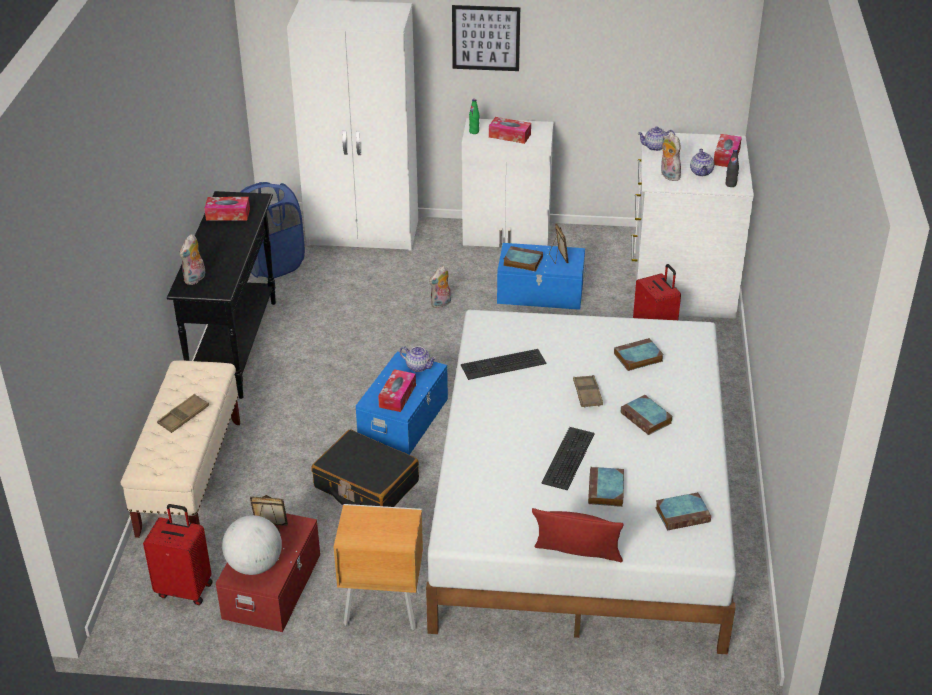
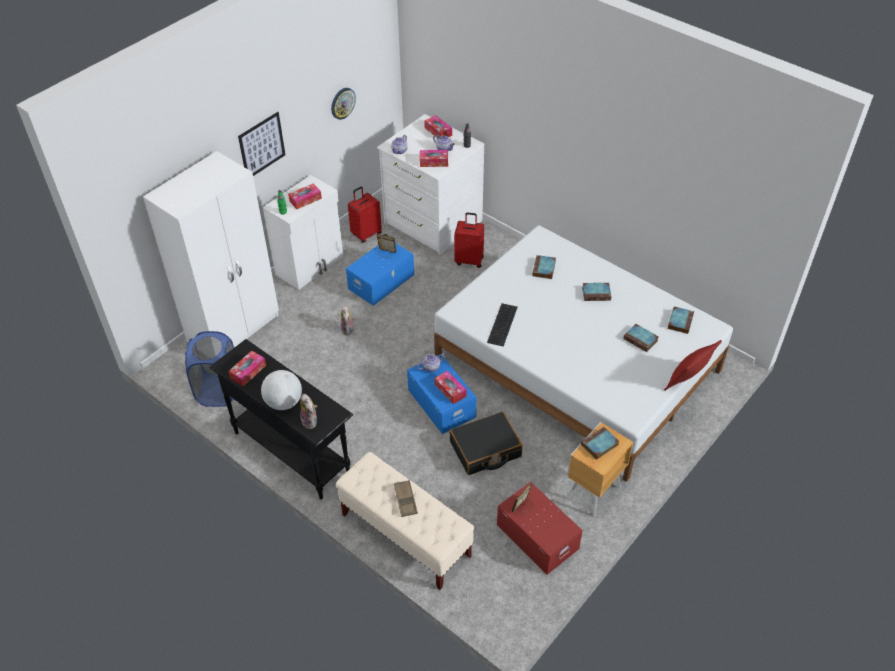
camera: 55 degrees left, 10 degrees up
(185, 589) = (507, 582): red suitcase -> red suitcase (366, 234)
(254, 565) = (548, 529): globe -> globe (284, 402)
(522, 261) = (373, 270): book -> book (599, 445)
(567, 457) = (603, 340): keyboard -> none
(587, 394) = (558, 305): brown tray -> none
(633, 56) = (342, 103): none -> wall clock
(668, 175) = (434, 162): plush toy -> tissue box

